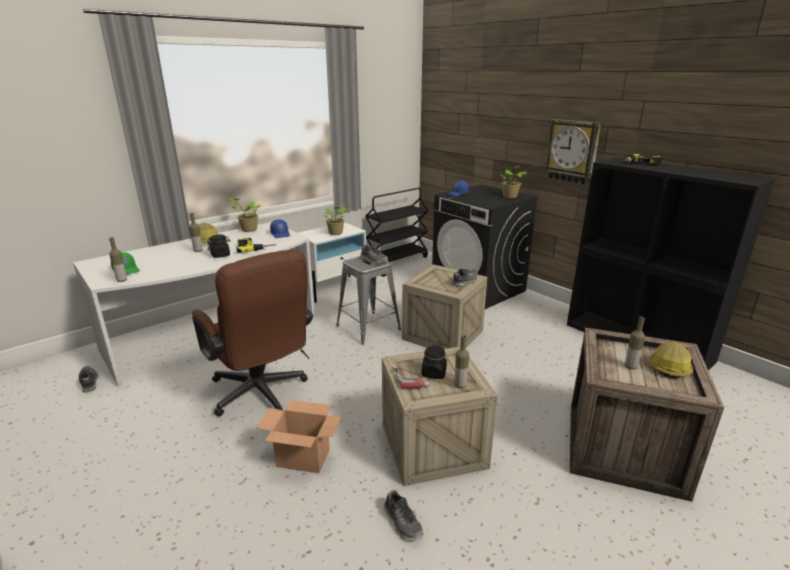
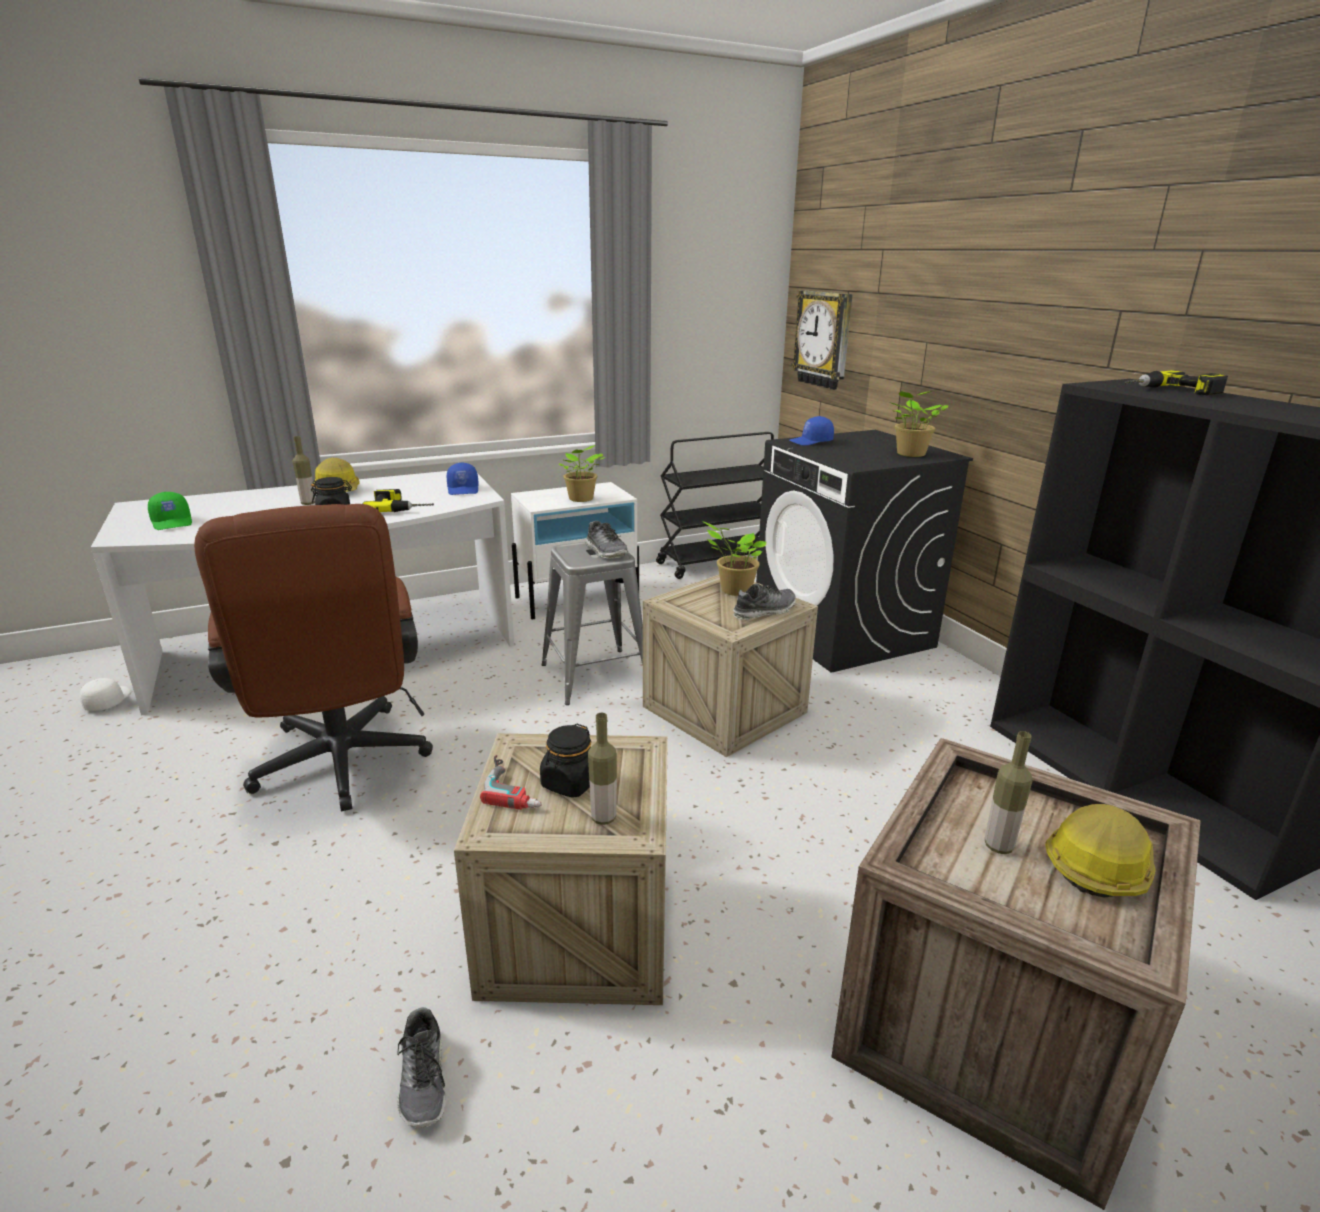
camera: 15 degrees right, 0 degrees up
(89, 382) = (107, 701): shoe -> white cap
(122, 280) = (148, 537): bottle -> none
(248, 230) = (419, 478): potted plant -> potted plant (733, 590)
(302, 458) = (330, 901): cardboard box -> none
(572, 151) = (1044, 365): wall clock -> wall clock (824, 339)

